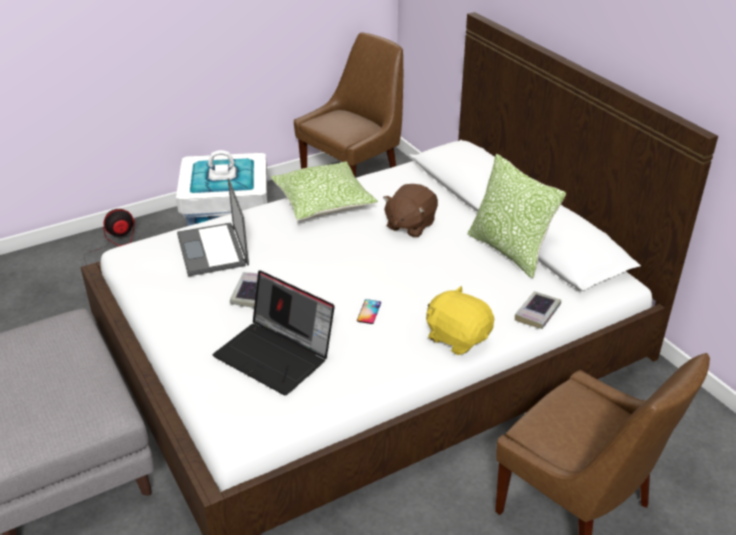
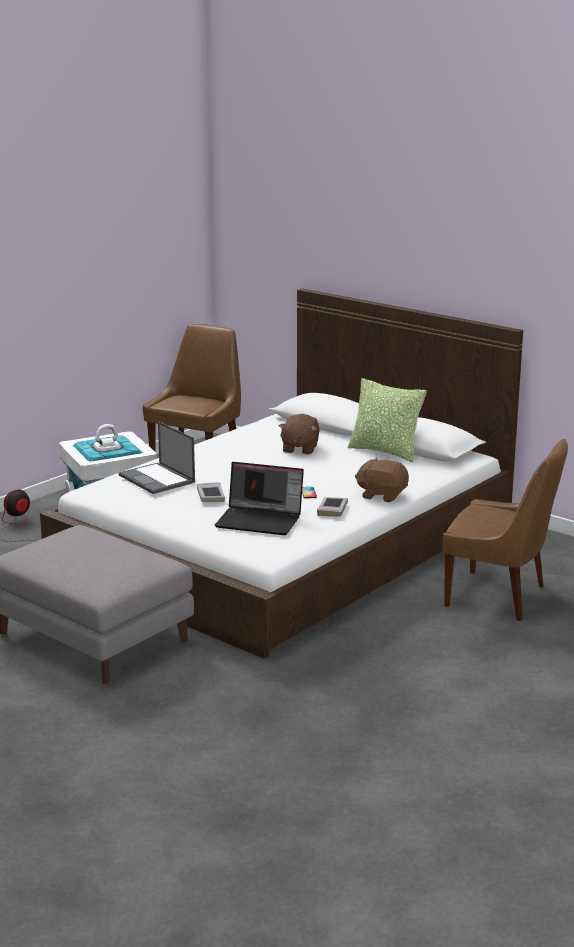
camera: 20 degrees left, 15 degrees down
(323, 203) = (219, 446): pillow -> none
(457, 337) = (382, 495): yellow plush toy -> brown plush toy
(537, 313) = (429, 477): book -> book (332, 510)

